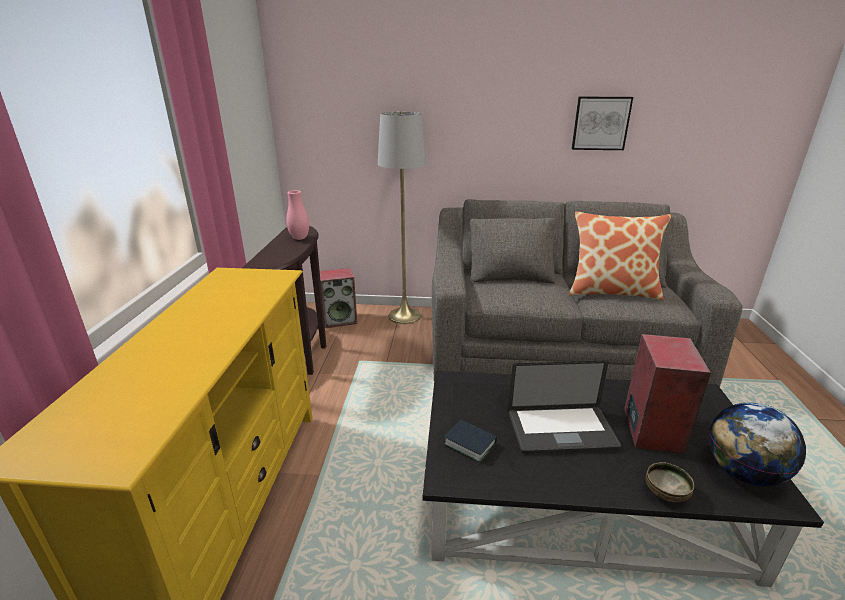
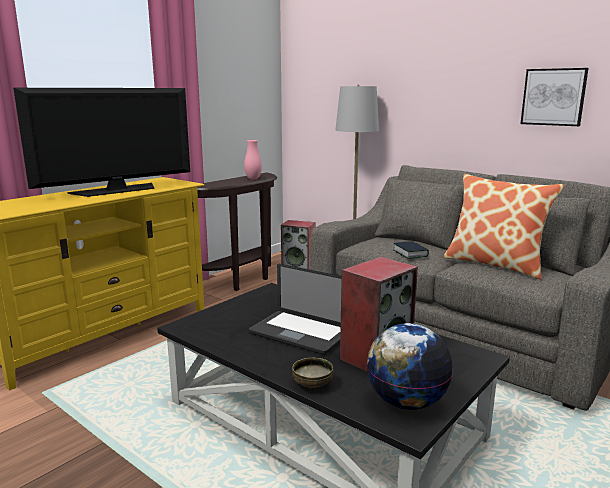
camera: 35 degrees right, 10 degrees down
(214, 316) = (117, 190): none -> television
(469, 444) = (224, 318): book -> book (410, 253)

